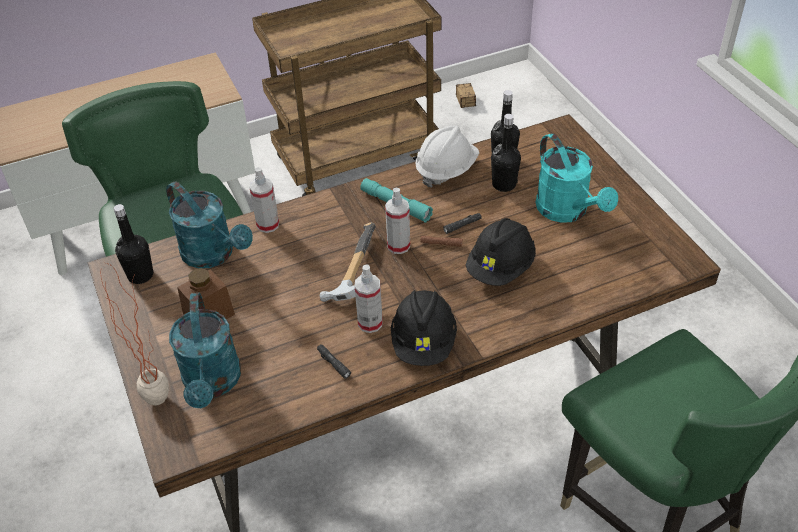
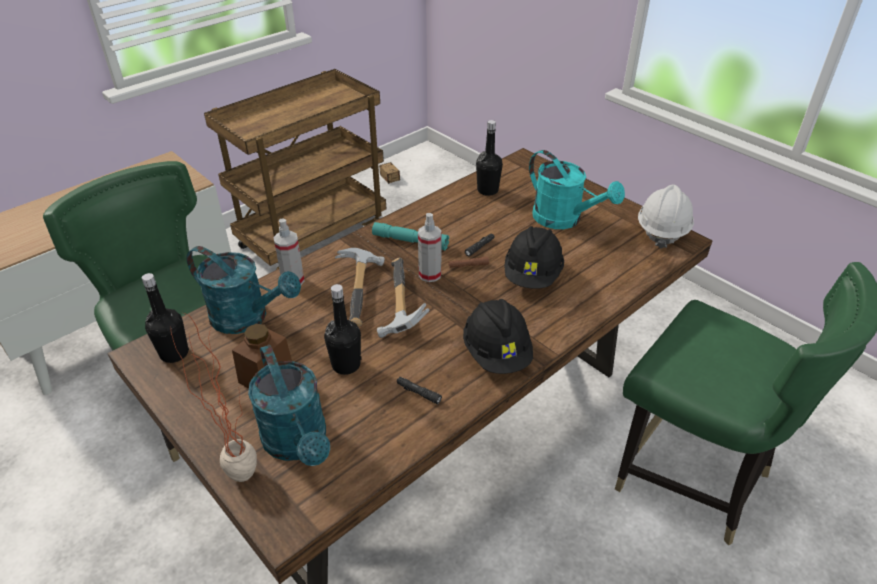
camera: 20 degrees left, 5 degrees down
(328, 250) = (364, 291): none -> hammer
(370, 323) = (436, 347): spray bottle -> none
(446, 170) = (441, 205): white hard hat -> white hard hat (662, 230)
(504, 184) = (498, 208): black bottle -> black bottle (346, 365)

